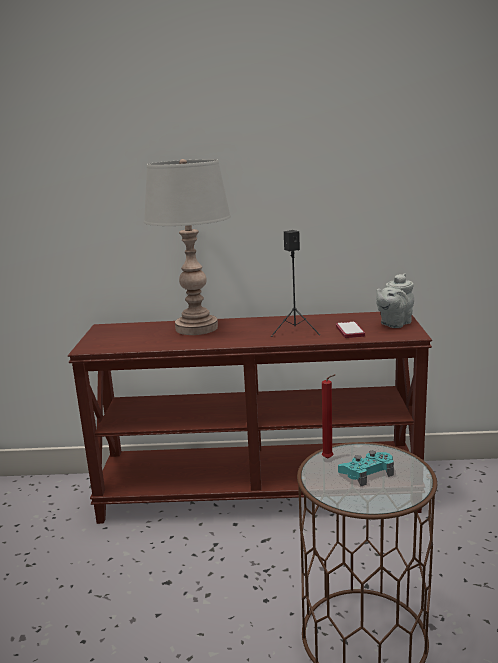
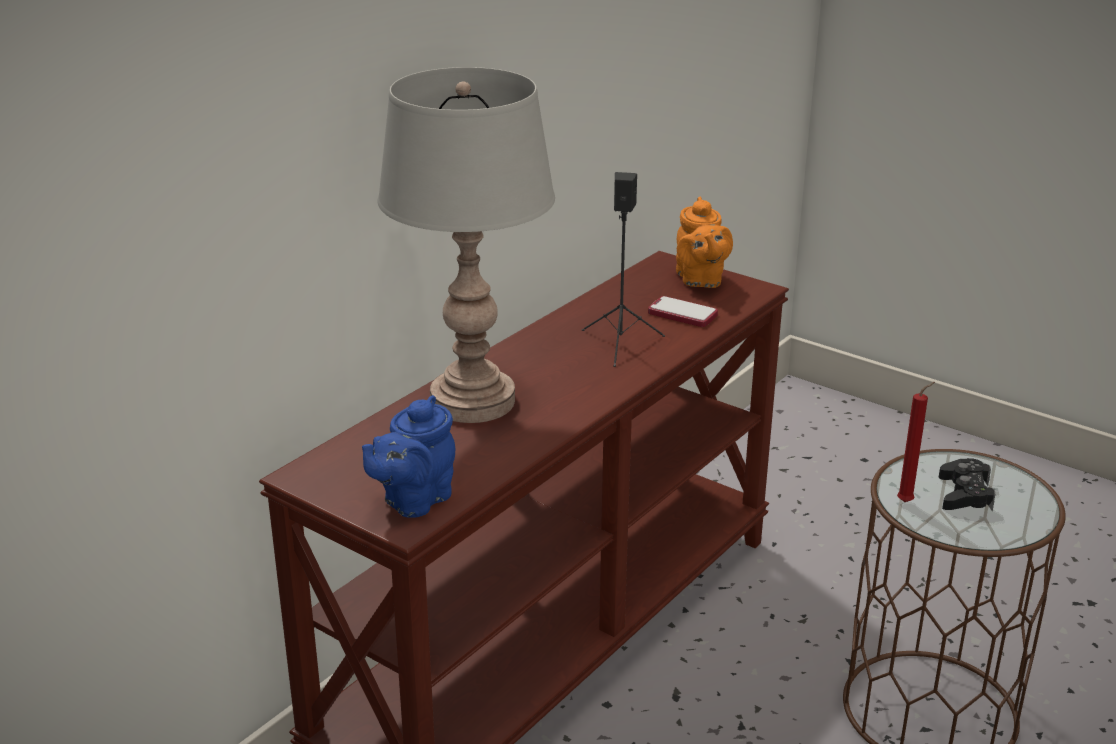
camera: 55 degrees left, 10 degrees up
(105, 344) = (413, 501): none -> blue teapot
(367, 473) = (964, 494): turquoise game controller -> black game controller
(394, 324) = (700, 280): grey teapot -> orange teapot

